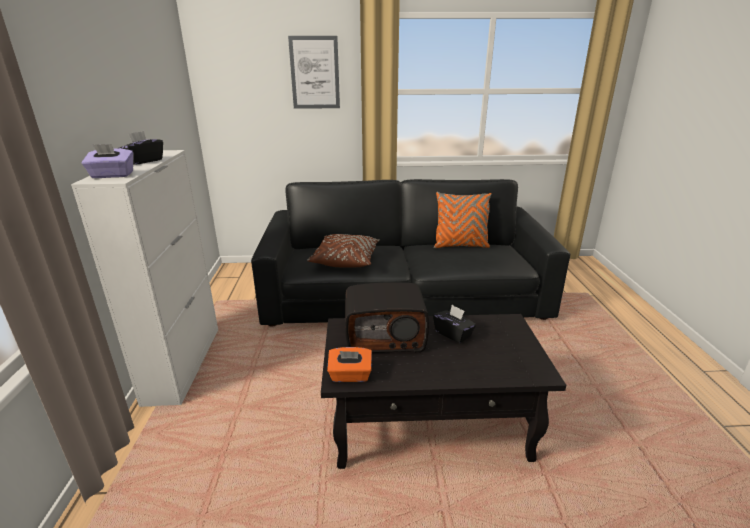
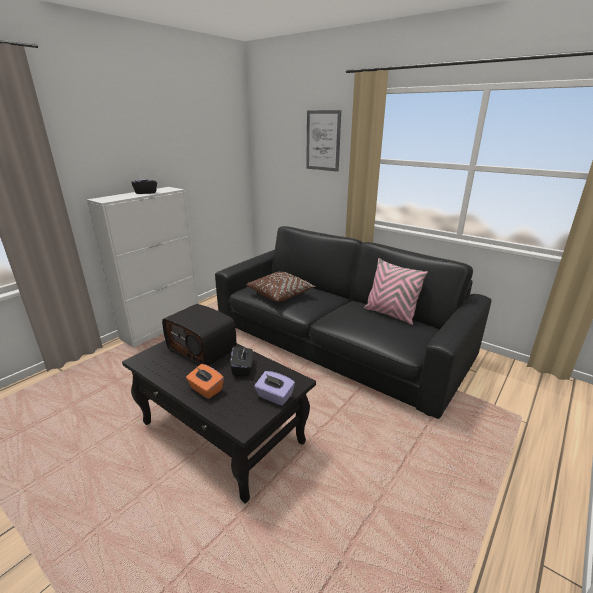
camera: 40 degrees right, 0 degrees up
(112, 175) = (110, 198): purple tissue box -> purple tissue box (274, 397)
(350, 376) = (147, 360): orange tissue box -> orange tissue box (205, 389)
(460, 245) = (390, 314): orange pillow -> pink pillow

